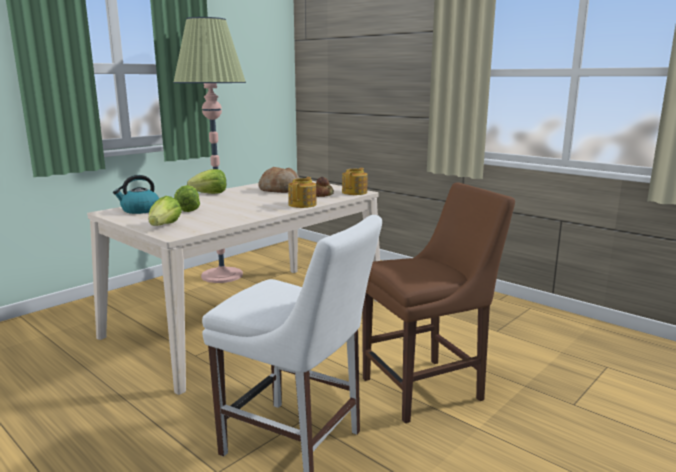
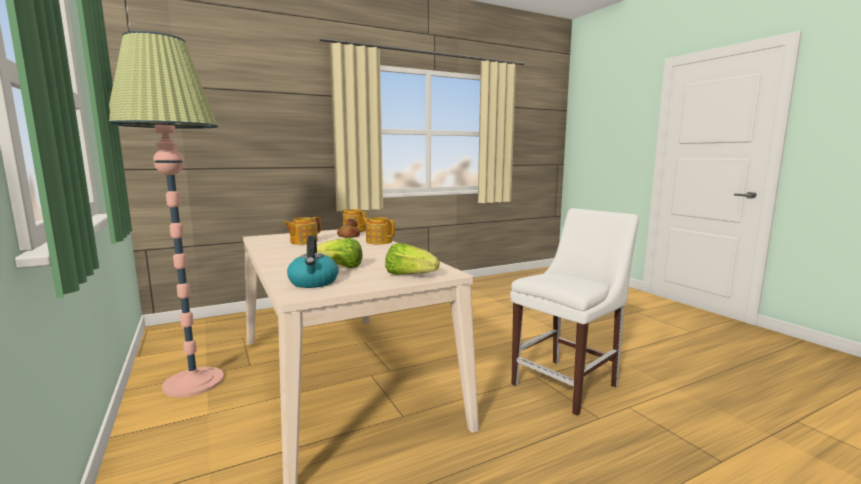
camera: 70 degrees left, 5 degrees down
(210, 194) = (272, 259): lettuce -> none
(280, 190) = (303, 242): bread -> teapot
(427, 388) = (510, 333): brown chair -> none

